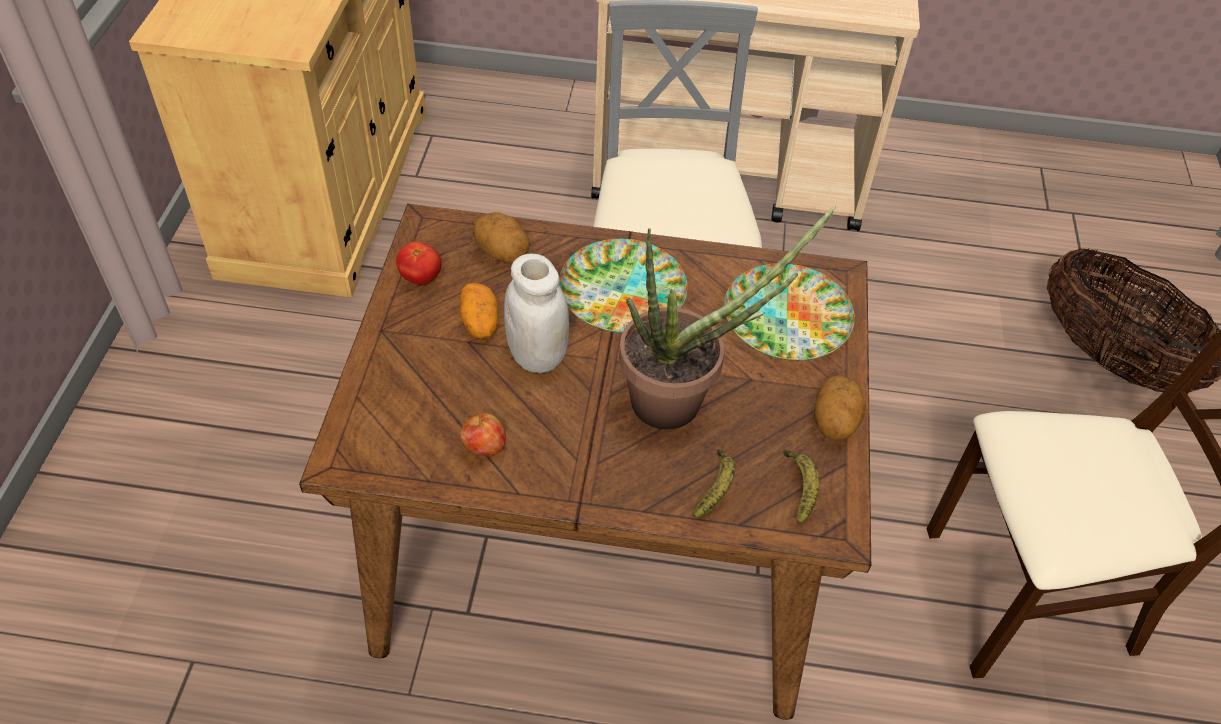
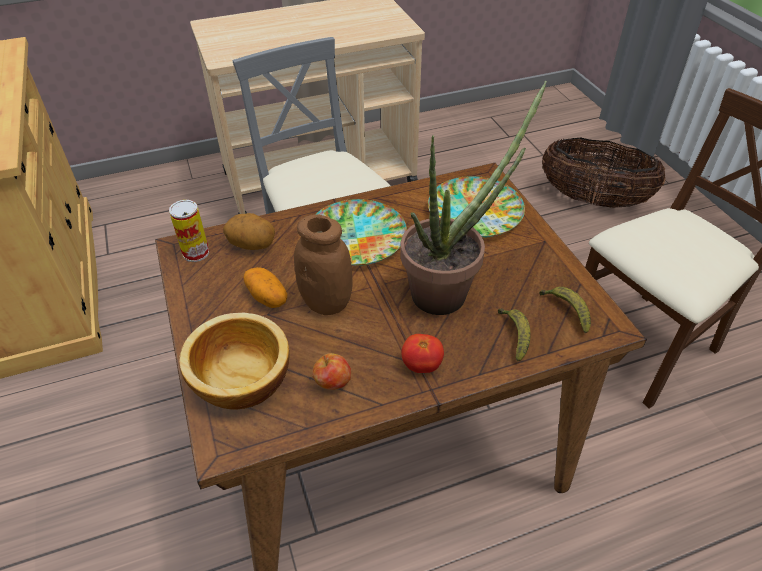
camera: 25 degrees left, 5 degrees down
(396, 401) = (239, 380): none -> bowl
(420, 277) = (200, 284): tomato -> tomato (422, 365)
(438, 238) = (196, 253): none -> can
(537, 356) = (326, 302): white jar -> brown jar
(835, 422) = (554, 262): potato -> none

